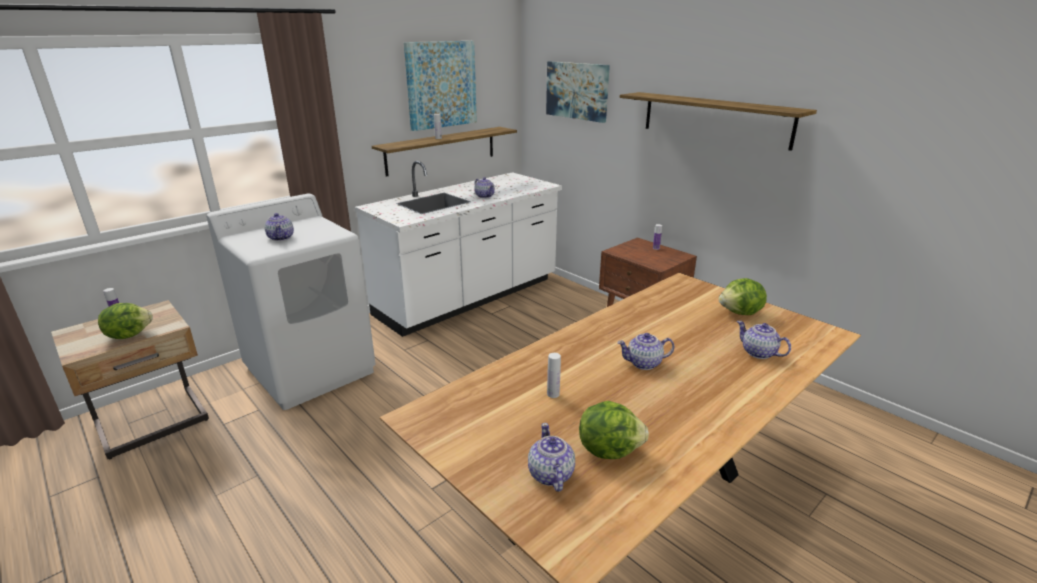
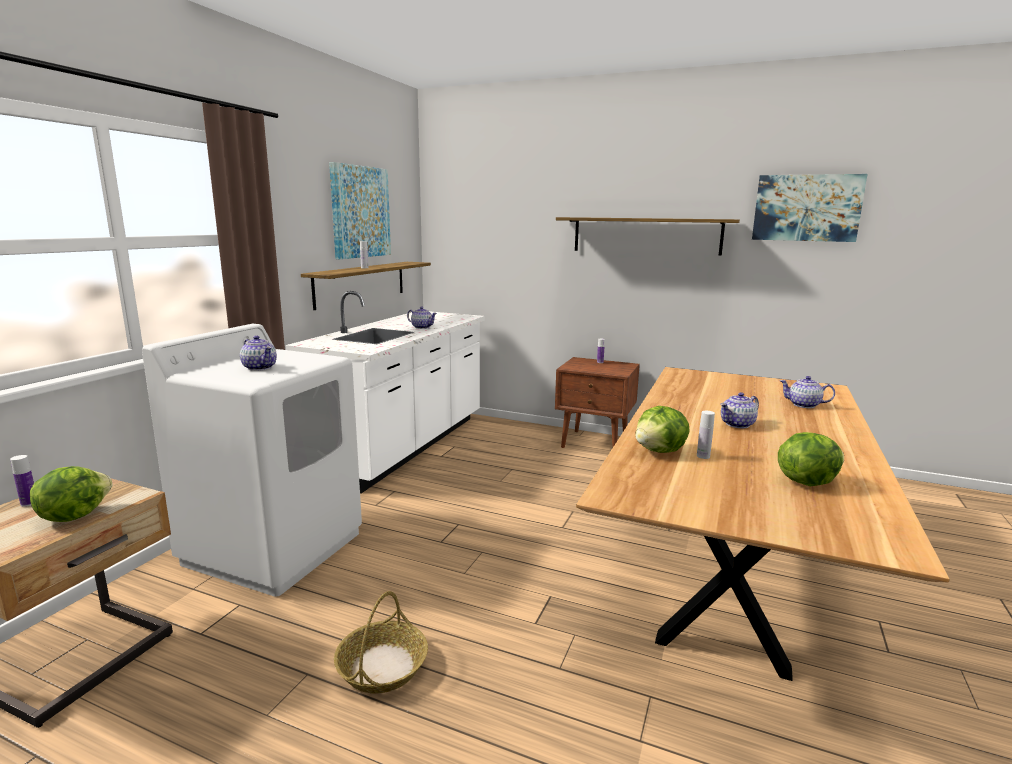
camera: 25 degrees left, 10 degrees down
(303, 486) = (382, 666): none -> basket
(550, 475) = (793, 507): teapot -> none
(577, 91) = (493, 221): picture -> picture (806, 208)
(740, 313) = (752, 384): lettuce -> lettuce (660, 451)

